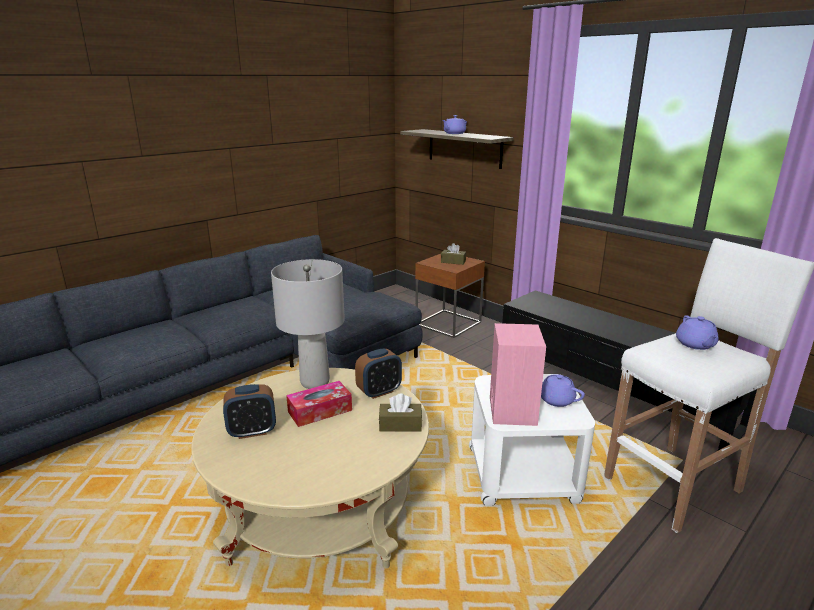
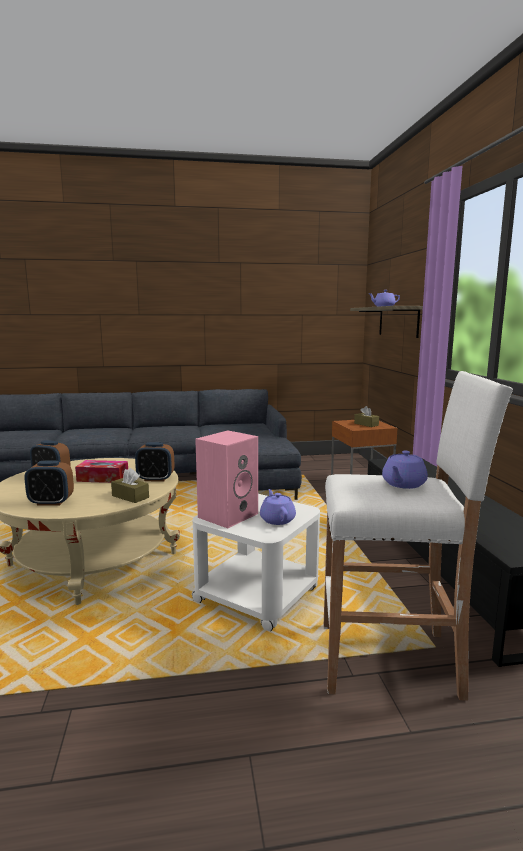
camera: 35 degrees right, 10 degrees down
(315, 382) = (130, 466): grey table lamp -> none
(332, 467) = (51, 502): none -> alarm clock

